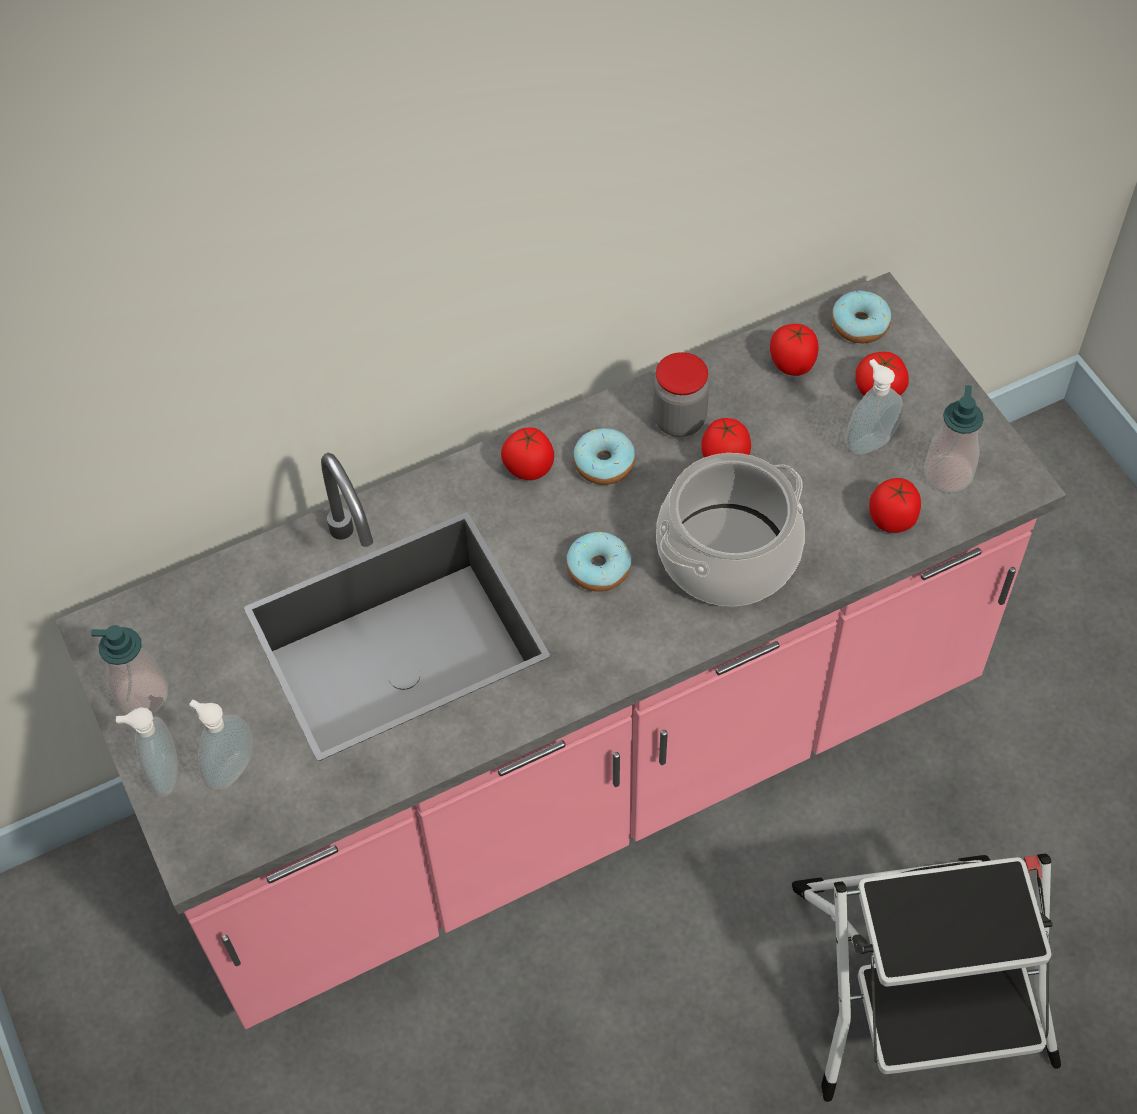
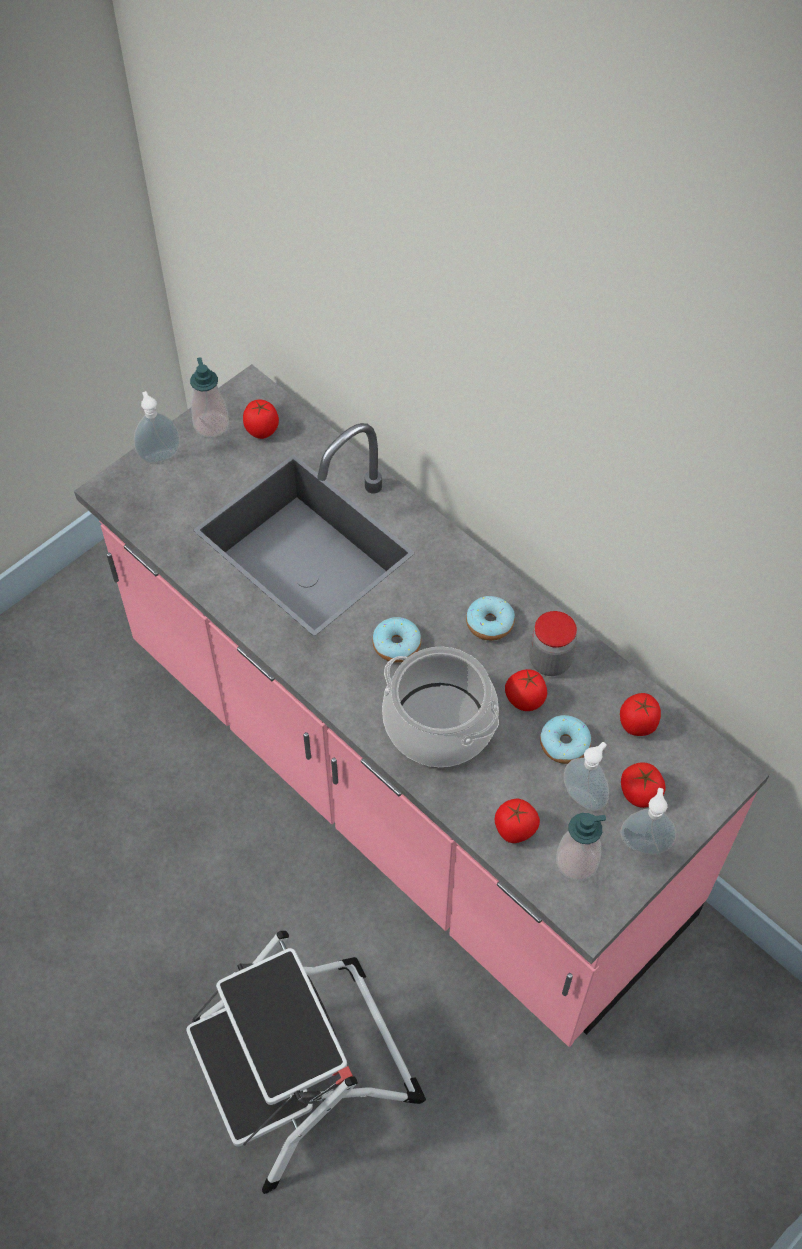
camera: 70 degrees right, 0 degrees up
(229, 768) = (173, 486): soap dispenser -> soap dispenser (644, 843)
(528, 469) = (466, 578): tomato -> tomato (262, 430)
(860, 324) = (701, 764): donut -> donut (564, 744)

